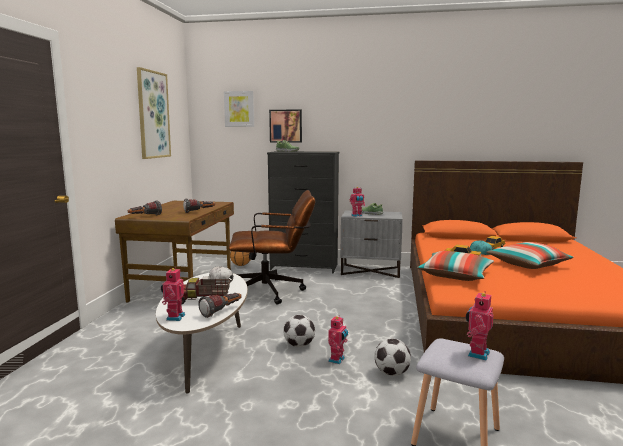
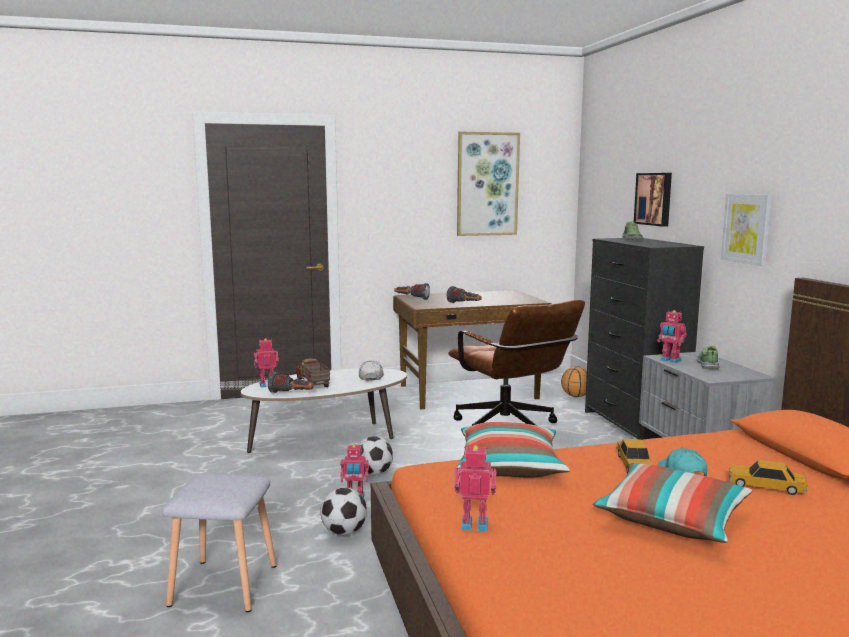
camera: 65 degrees right, 0 degrees up
(239, 109) = (615, 172): picture -> picture (747, 228)
(476, 353) = (217, 492): toy robot -> toy robot (474, 524)

